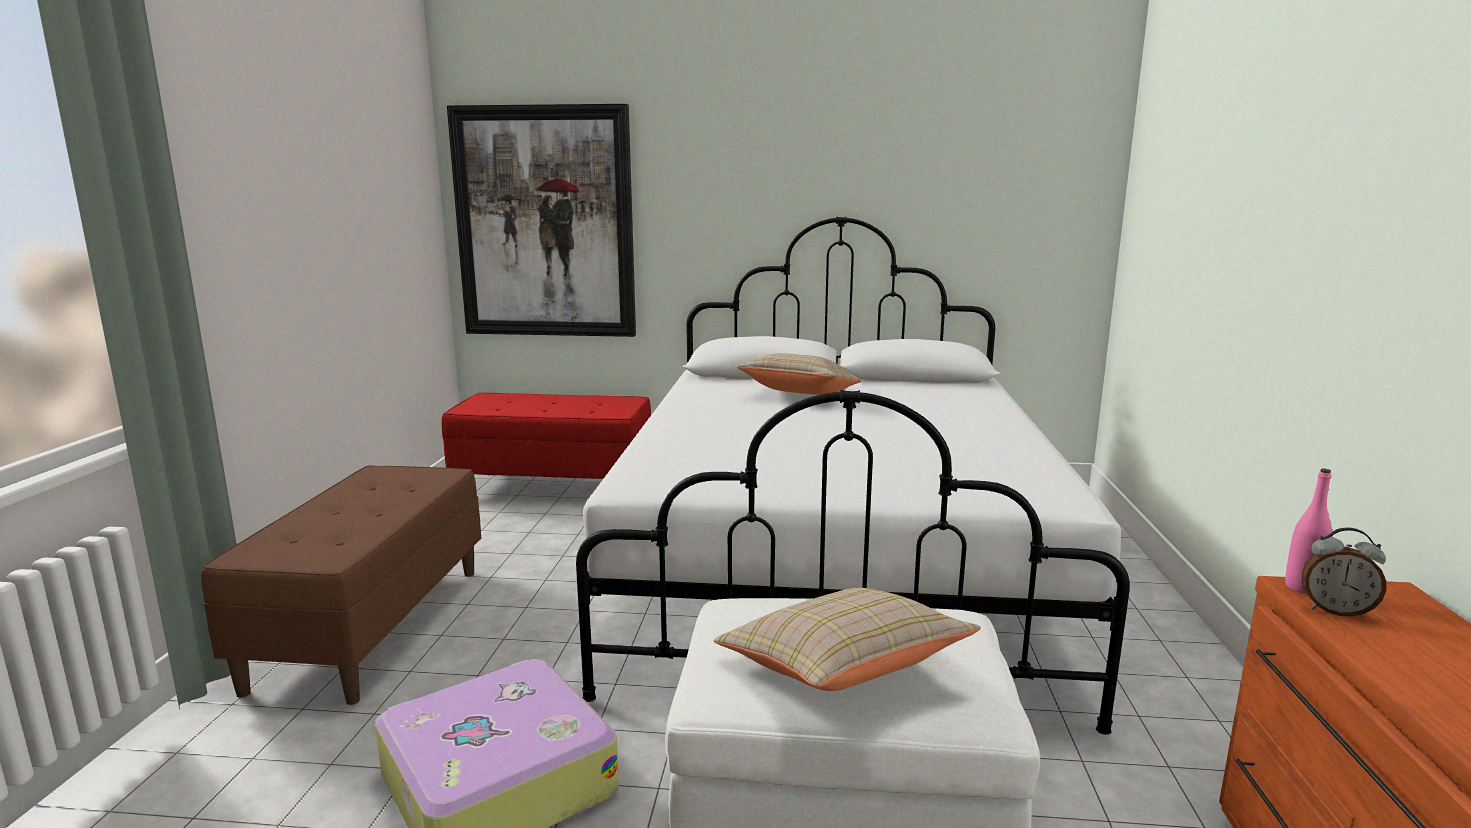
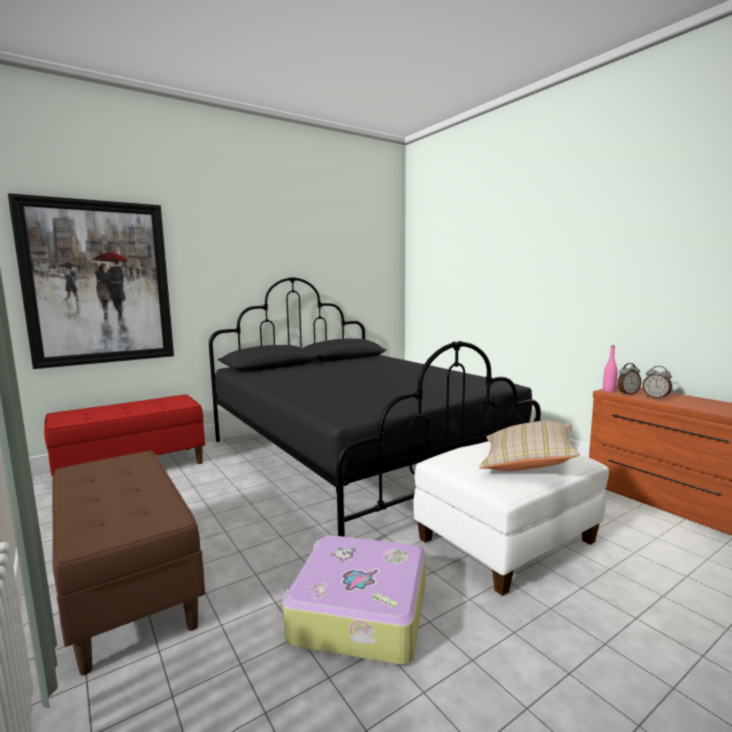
camera: 40 degrees left, 5 degrees down
(800, 395) = (316, 370): beige pillow -> none
(836, 567) = (357, 458): white bed -> black bed
(1395, 647) = (656, 398): none -> alarm clock

